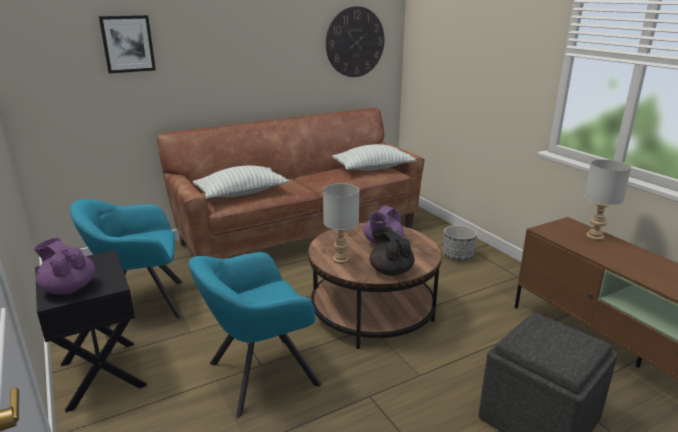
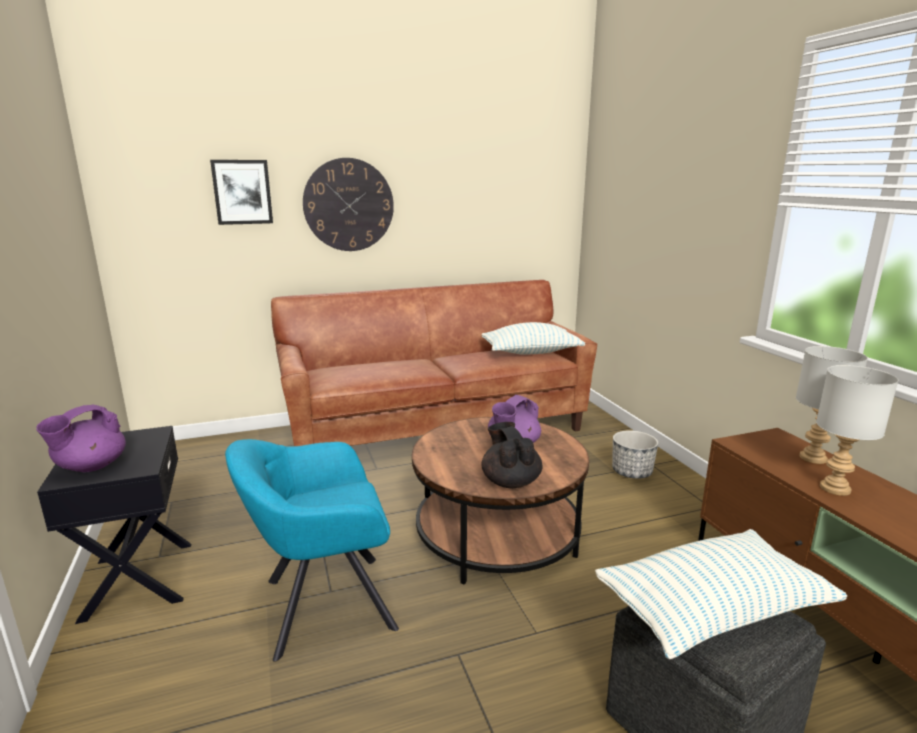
camera: 10 degrees right, 5 degrees down
(69, 288) = (90, 467): purple teapot -> purple teapot turned 105 degrees counterclockwise
(140, 304) = (219, 497): turquoise armchair -> none
(241, 193) = (358, 372): pillow -> pillow (712, 610)
(340, 260) = (449, 461): grey table lamp -> grey table lamp (834, 488)
(355, 42) = (520, 199): wall clock -> wall clock (348, 205)

